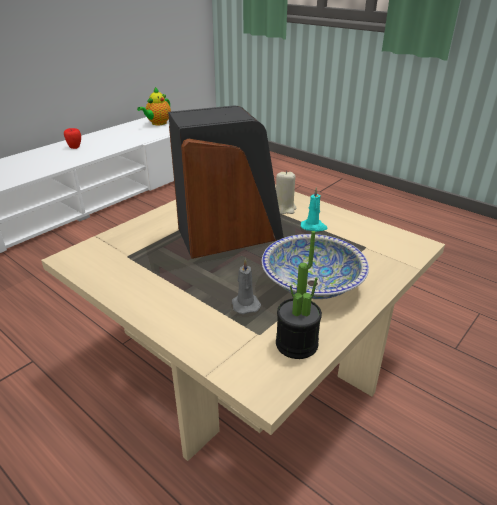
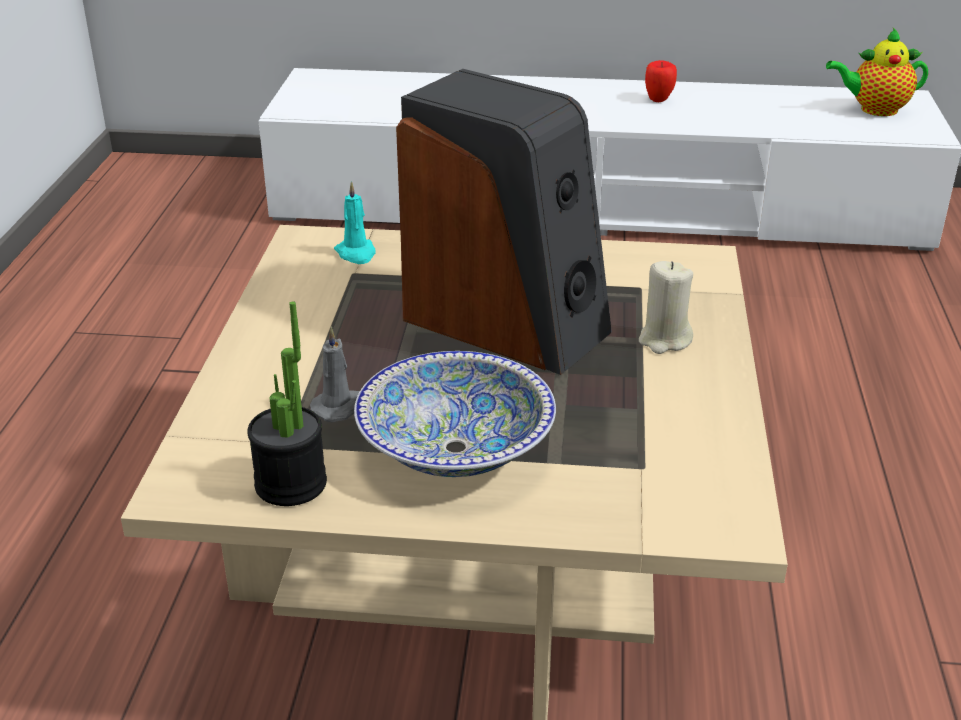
camera: 55 degrees right, 0 degrees up
(314, 227) = (640, 390): turquoise candle -> turquoise candle (356, 253)

